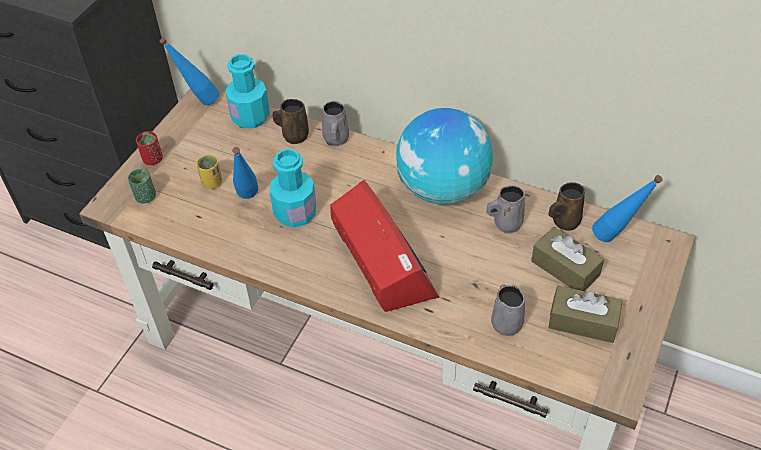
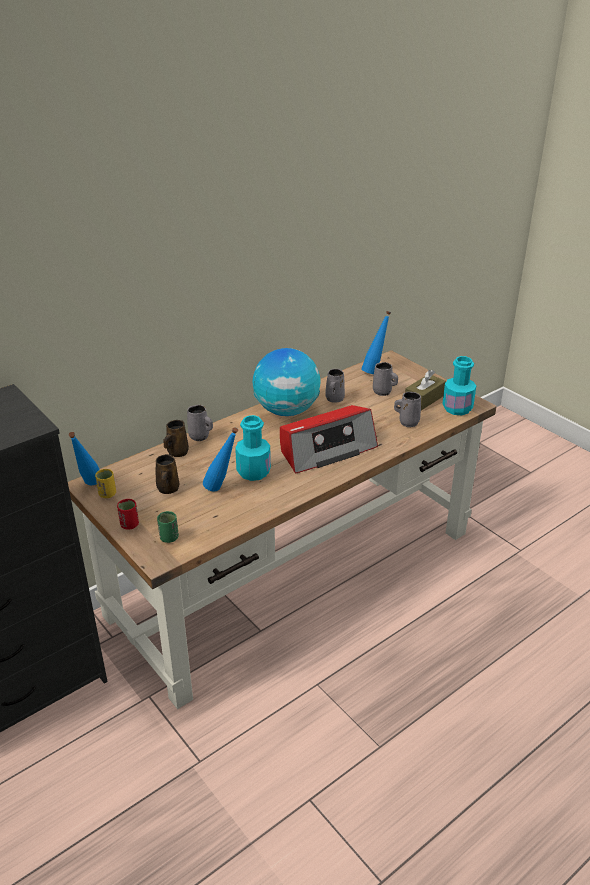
camera: 65 degrees left, 15 degrees down
(212, 183) = (187, 501): yellow cup -> yellow cup (107, 494)
(250, 117) = (135, 466): turquoise bottle -> turquoise bottle (457, 408)
(382, 260) = (326, 449): radio -> radio turned 150 degrees clockwise
(564, 221) = (349, 381): brown mug -> brown mug (167, 489)
(565, 268) = (383, 392): brown tissue box -> grey mug

